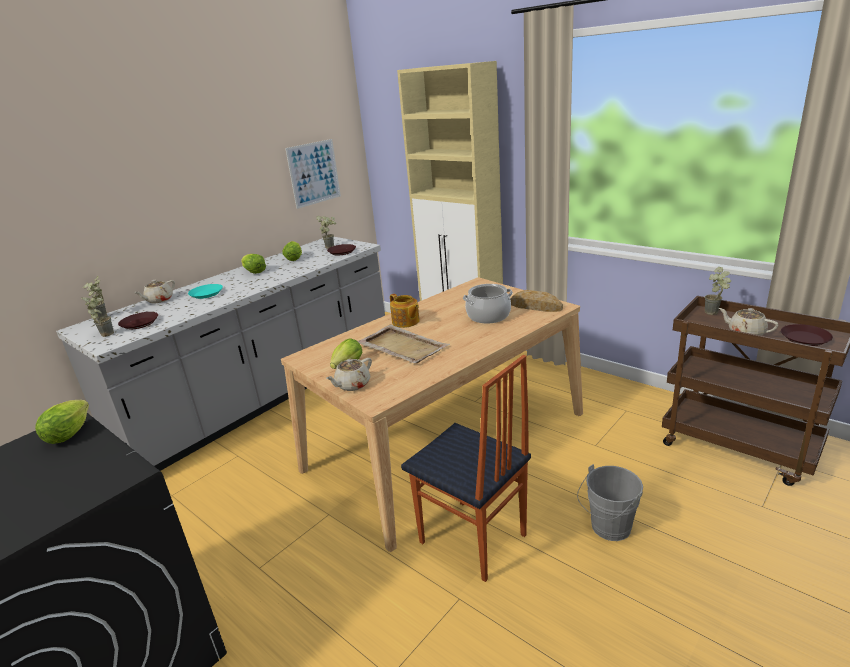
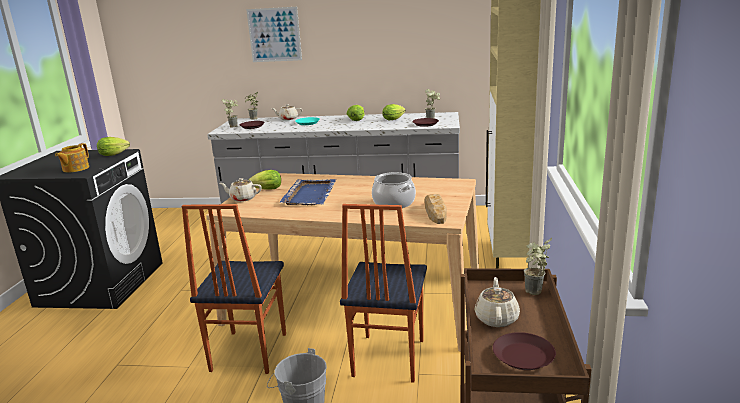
camera: 55 degrees right, 5 degrees down
(314, 173) = (454, 52): picture -> picture (274, 34)
(401, 346) = (310, 194): beige tray -> blue tray
(406, 322) = (352, 183): teapot -> teapot (75, 169)
(559, 453) = (387, 358): none -> chair

